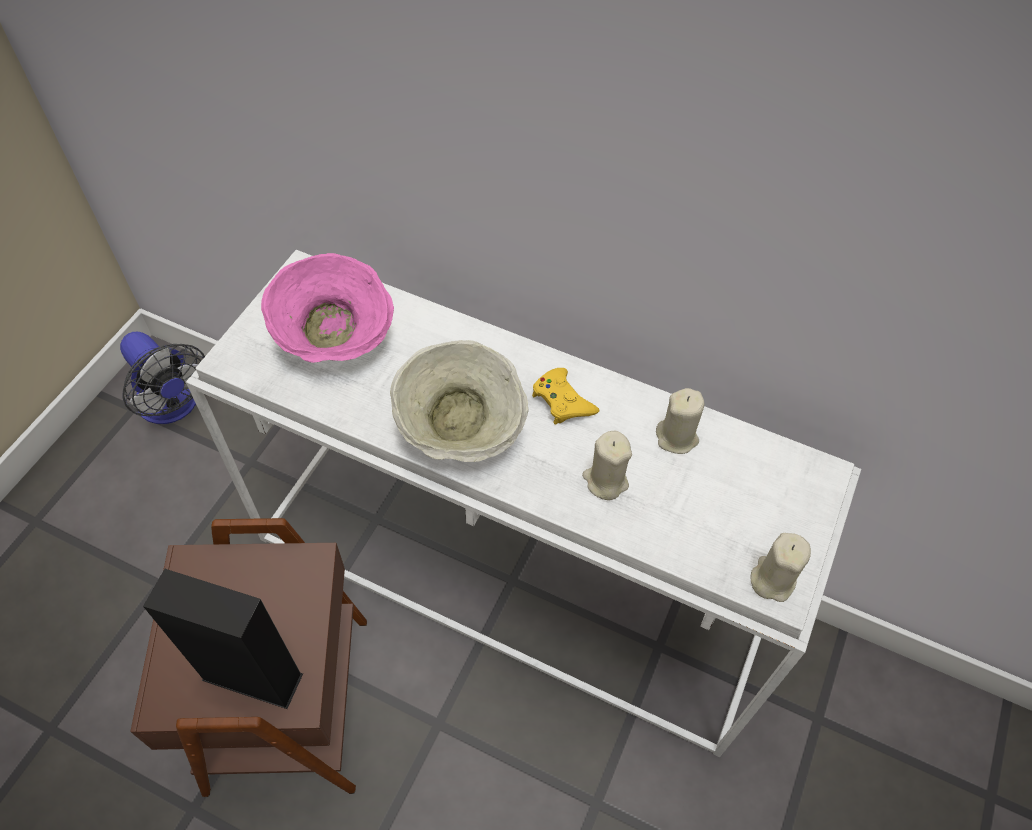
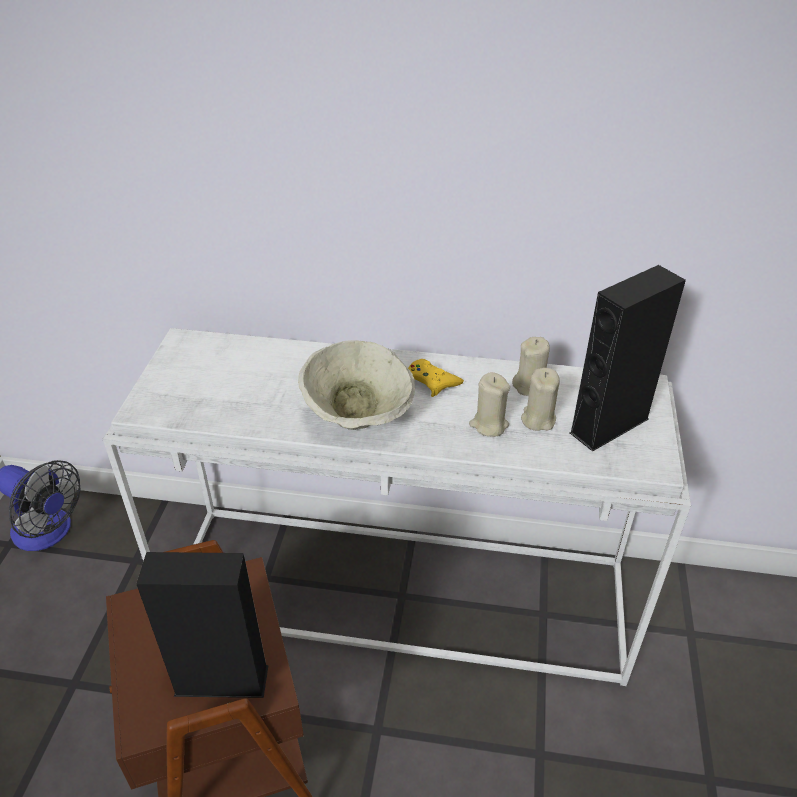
camera: 15 degrees left, 15 degrees down
(335, 339) = (228, 378): pink bowl -> none
(748, 520) = (609, 425): none -> black speaker
(772, 579) = (645, 459): beige candle -> beige candle (538, 419)

